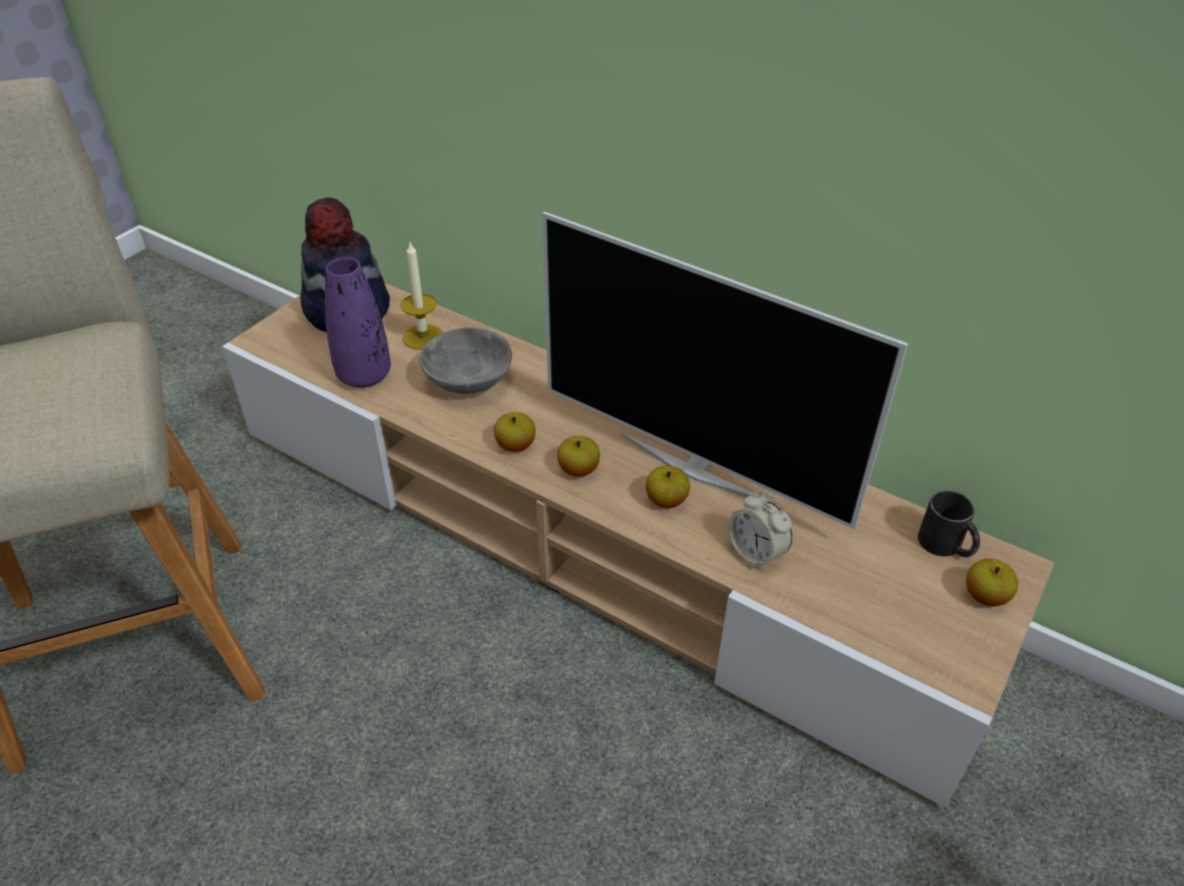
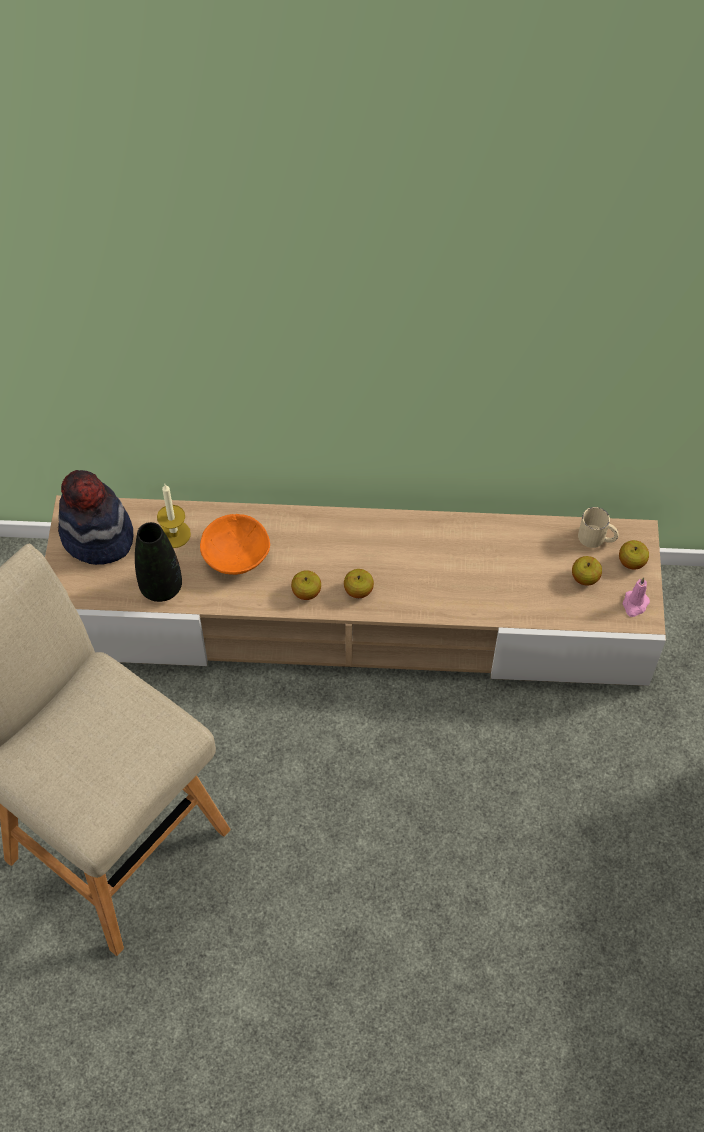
camera: 30 degrees left, 15 degrees up
(364, 376) = (161, 587): purple vase -> black vase
(467, 381) = (235, 557): grey bowl -> orange bowl
(666, 500) = (425, 586): apple -> apple (585, 578)
(696, 466) = (427, 552): television -> none
(755, 553) = (497, 597): alarm clock -> none
(946, 546) = (597, 538): black mug -> beige mug
(961, 652) = (635, 604): none -> pink candle

